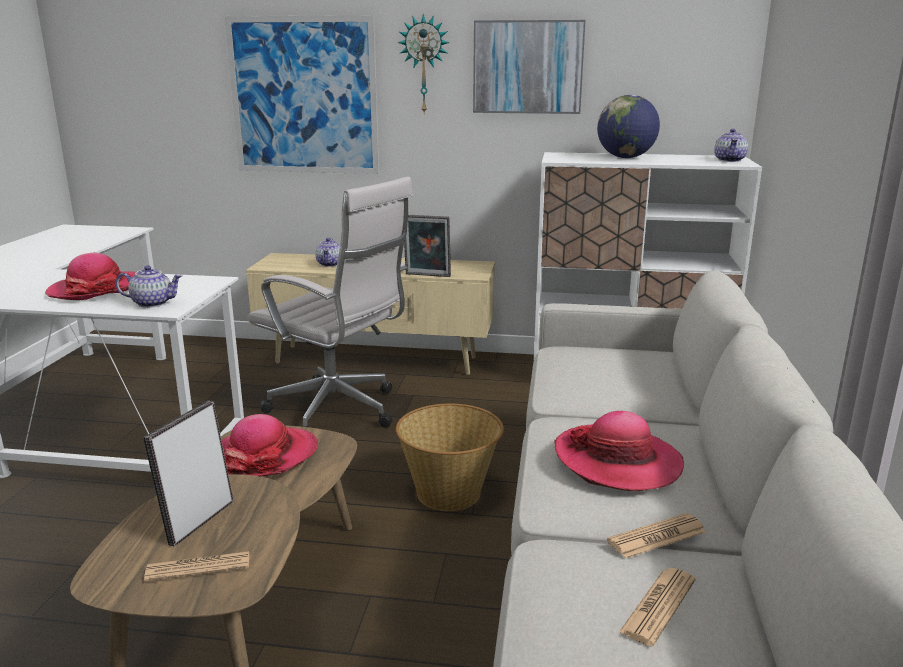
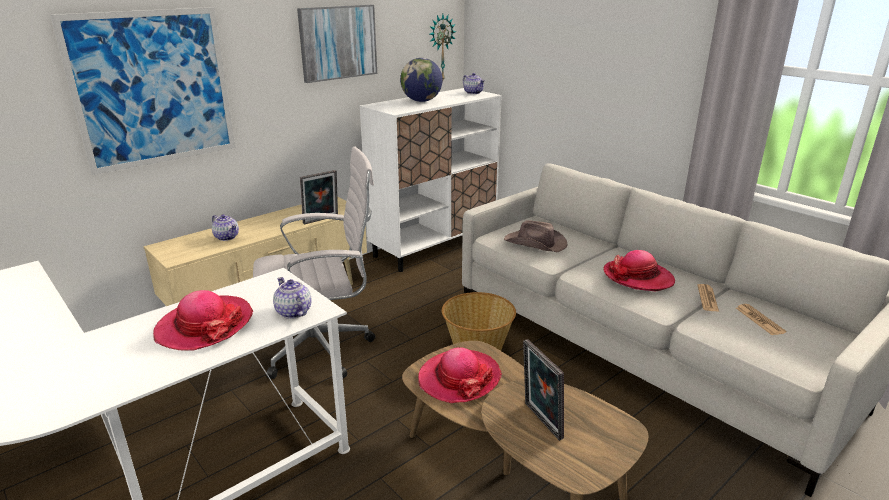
camera: 50 degrees left, 5 degrees up
(153, 303) = (293, 312): teapot -> teapot turned 75 degrees counterclockwise
(198, 567) = (595, 436): newspaper -> none
(424, 65) = (262, 48): wall clock -> wall clock (440, 47)
(587, 373) = (535, 243): none -> brown hat

